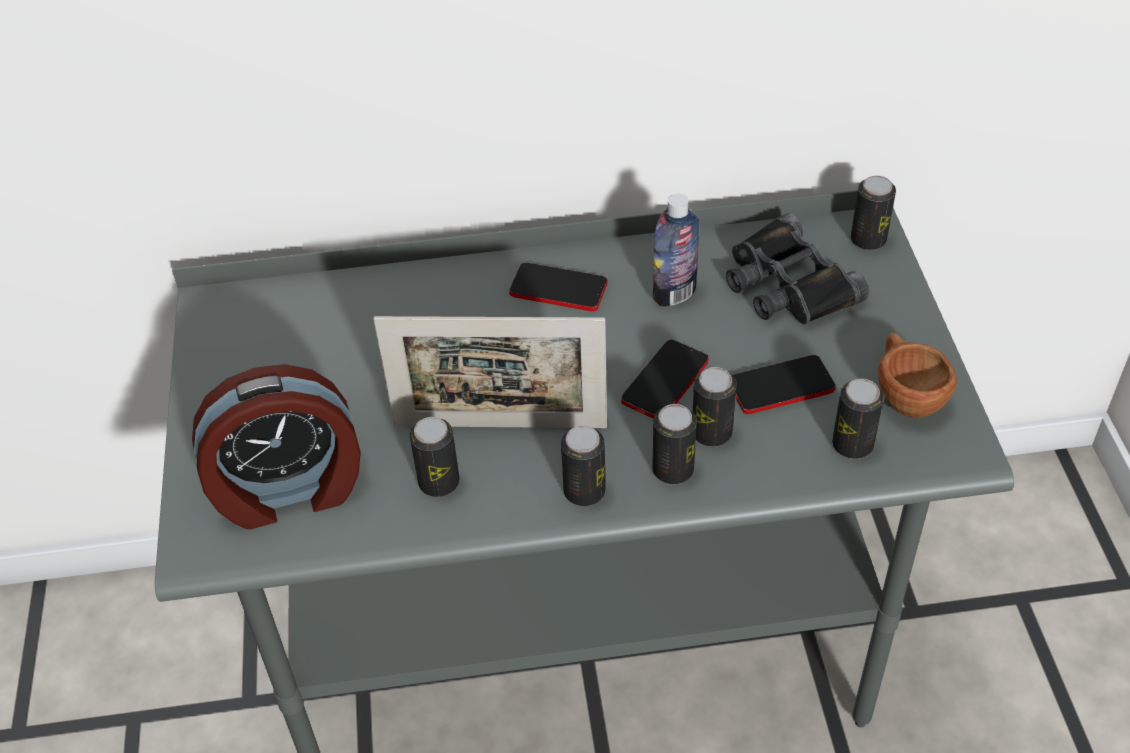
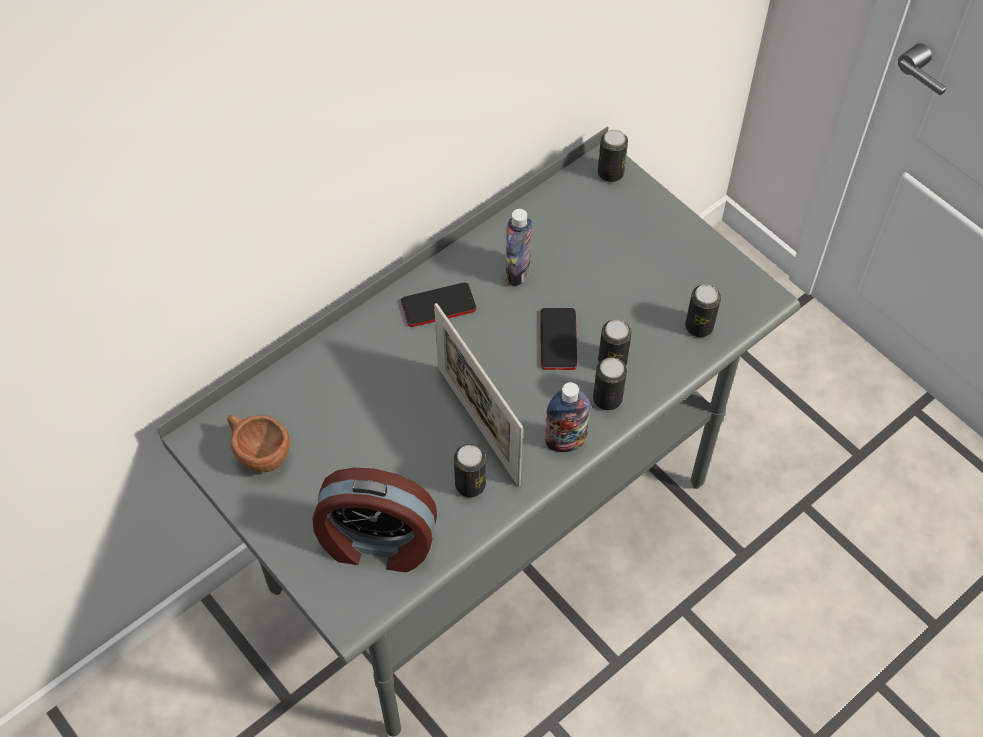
camera: 35 degrees left, 10 degrees up
(289, 491) = (377, 543): alarm clock -> alarm clock turned 60 degrees clockwise
(500, 426) = (478, 425): picture frame -> picture frame turned 90 degrees clockwise
(584, 491) = (565, 442): can -> bottle
(781, 386) = (630, 307): phone -> none
(787, 284) = (583, 231): black binoculars -> none
(905, 394) = (706, 276): brown cup -> brown cup (258, 452)

